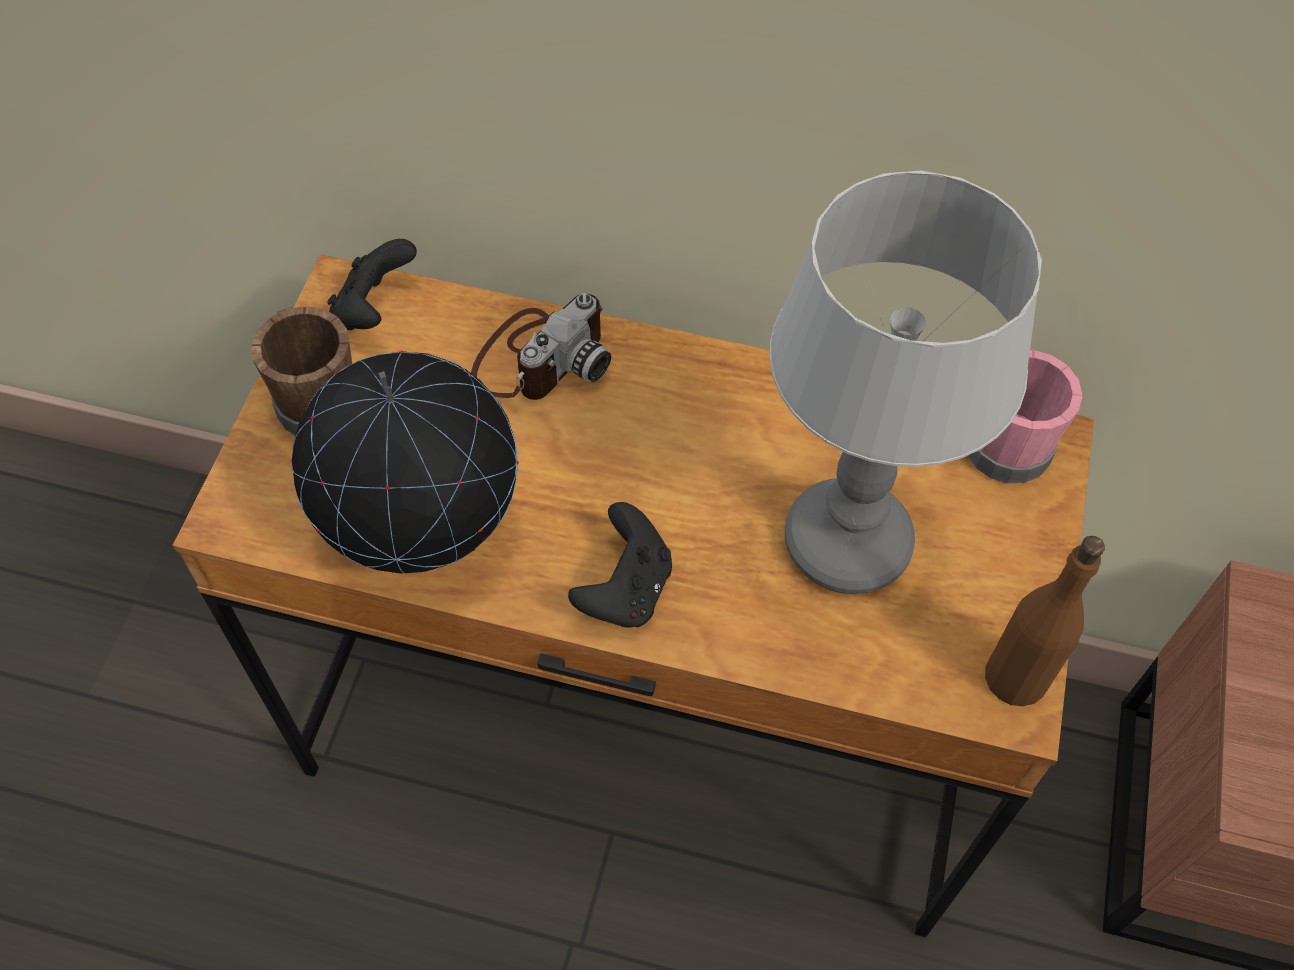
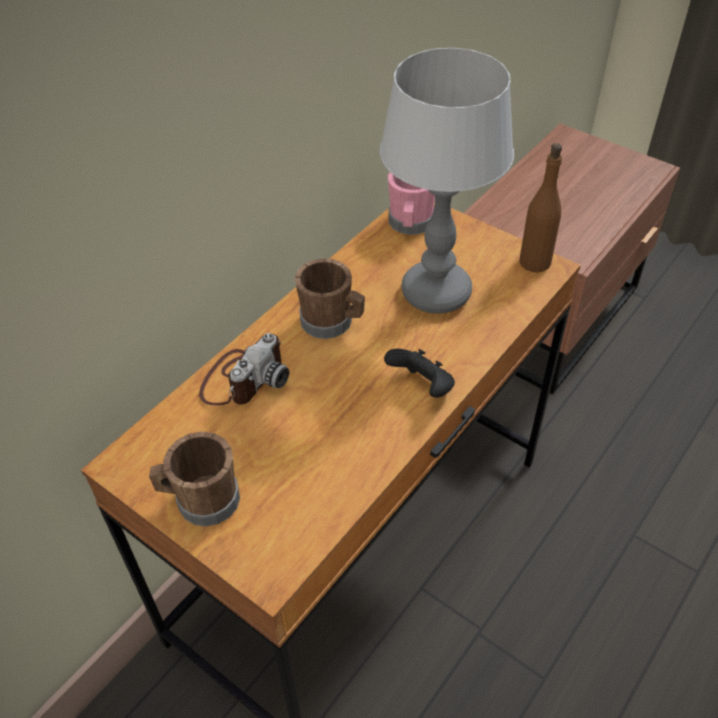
camera: 65 degrees left, 10 degrees down
(374, 309) = (150, 450): black game controller -> none
(424, 533) = (338, 469): globe -> none
(540, 357) = (243, 378): camera -> camera turned 60 degrees clockwise
(702, 422) = (332, 323): none -> brown mug

